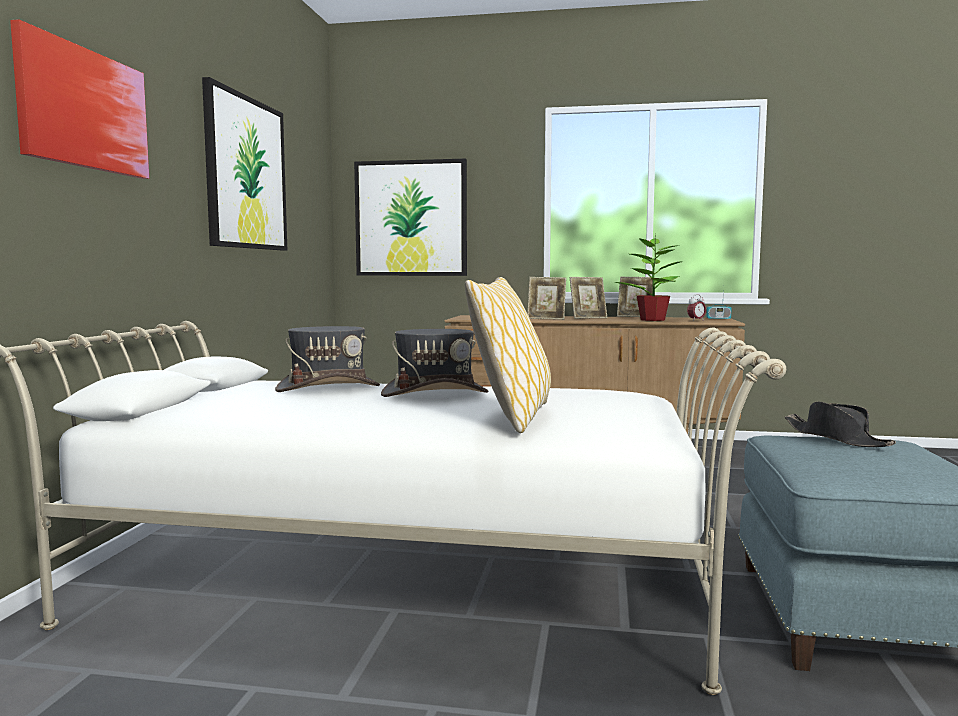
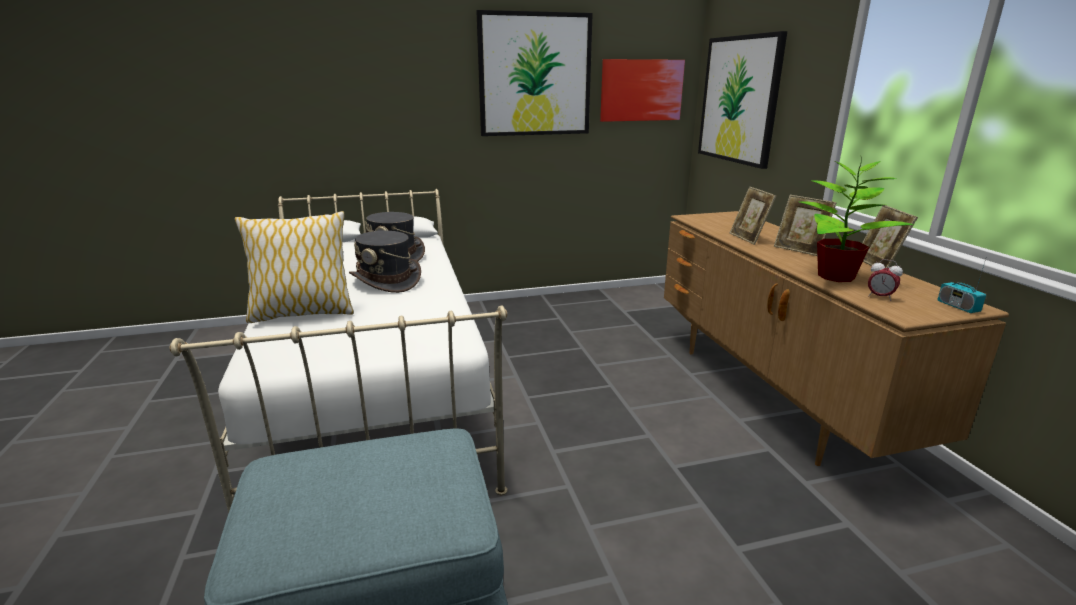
camera: 65 degrees right, 15 degrees up
(84, 109) = (352, 63): picture -> picture (641, 90)
(836, 438) = (416, 470): black hat -> none

